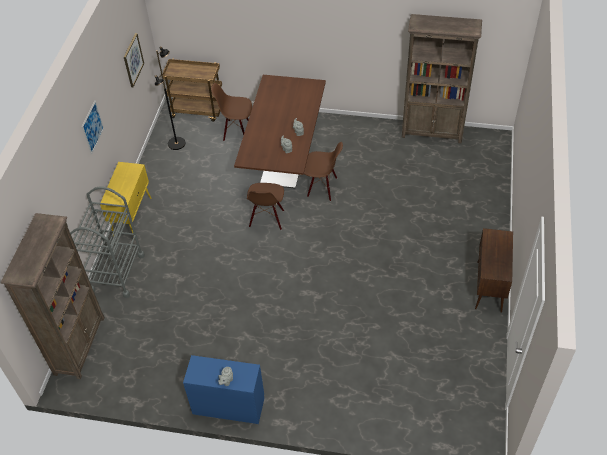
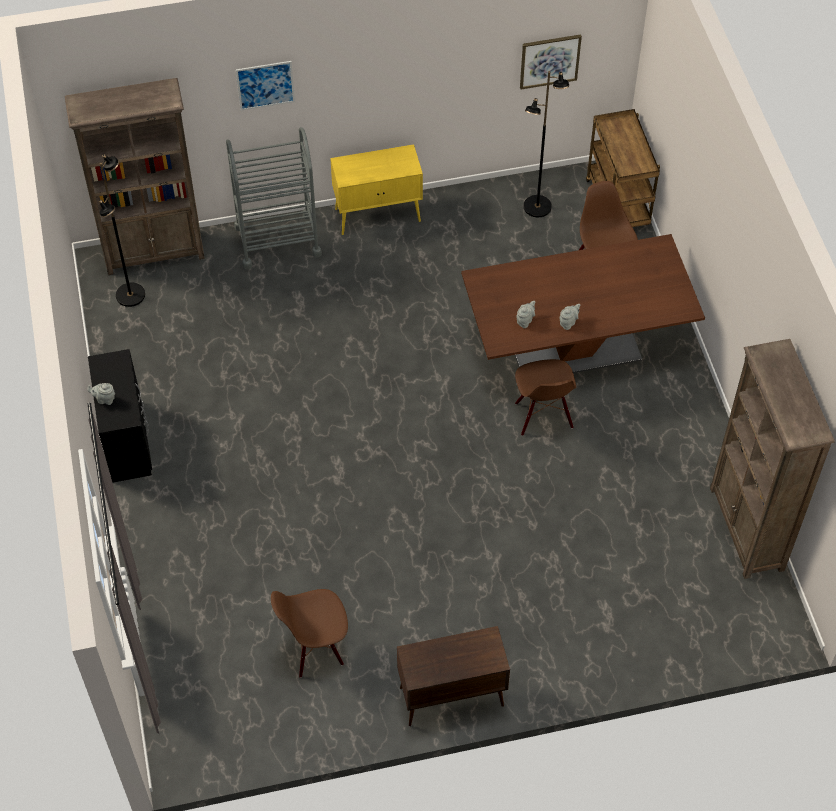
camera: 65 degrees right, 5 degrees up
(92, 127) = (378, 73): picture -> picture (265, 85)
(107, 369) = (131, 295): none -> black floor lamp
(228, 405) = (128, 440): blue dresser -> black dresser
(267, 219) = (448, 369): brown chair -> brown chair (315, 647)

